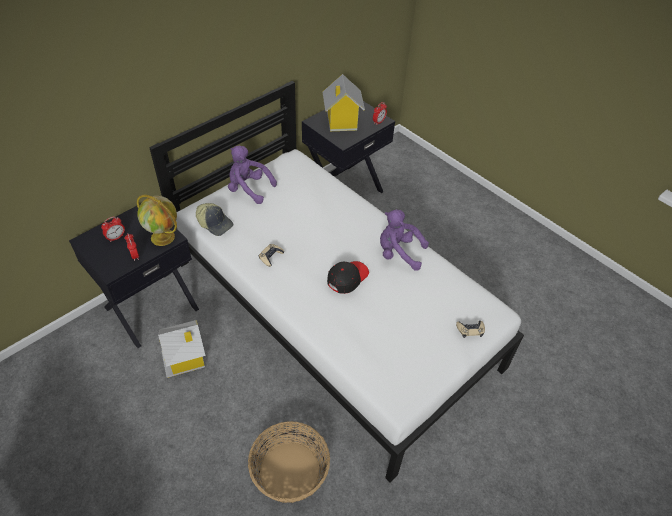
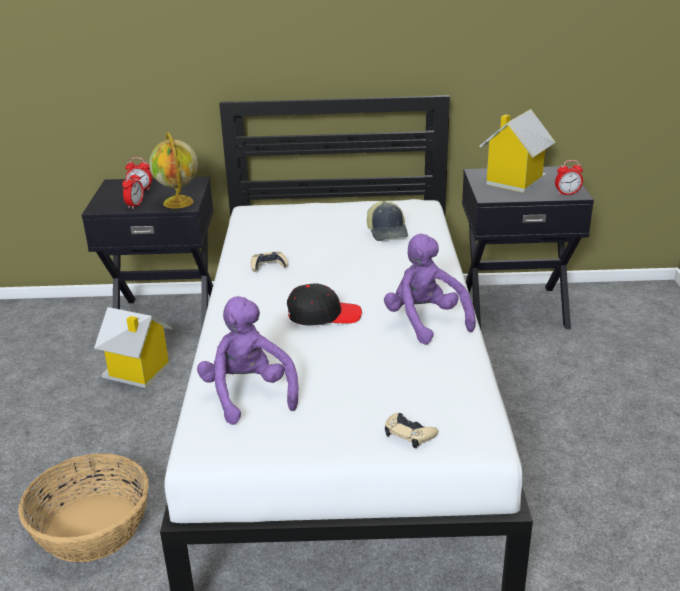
camera: 45 degrees right, 20 degrees down
(215, 223) = (255, 223): cap -> cap (387, 232)
(248, 189) = (331, 211): purple plush toy -> purple plush toy (248, 394)

